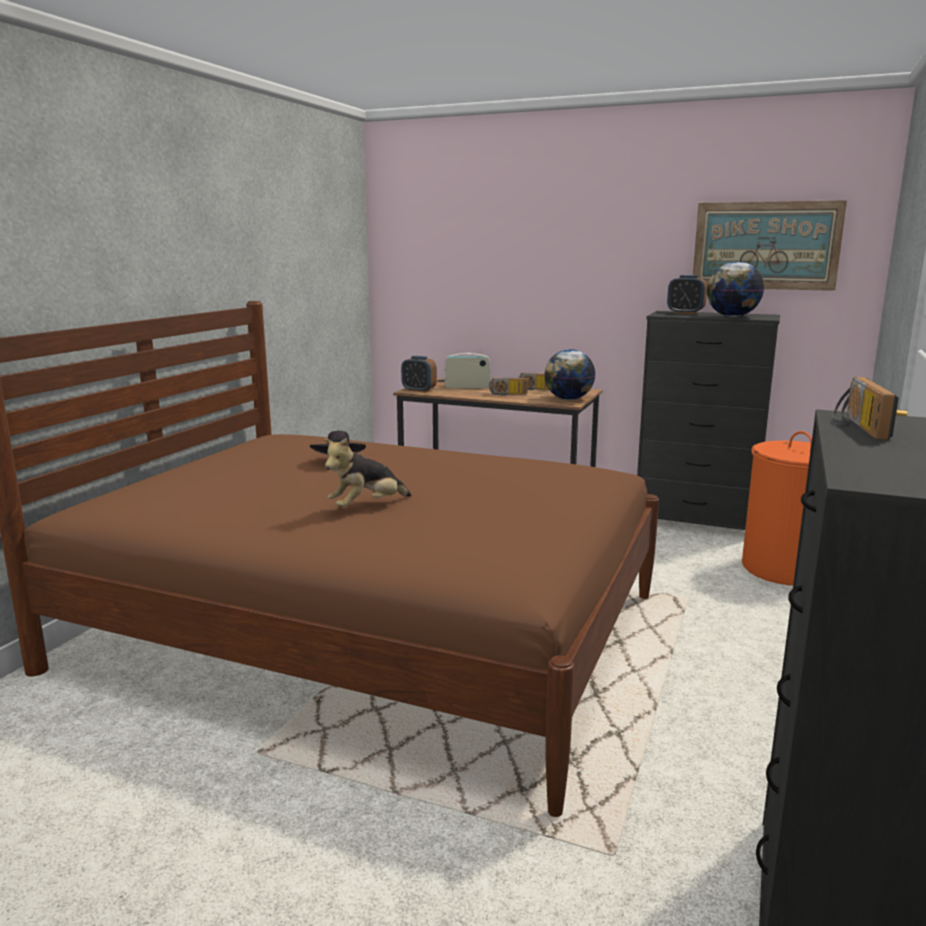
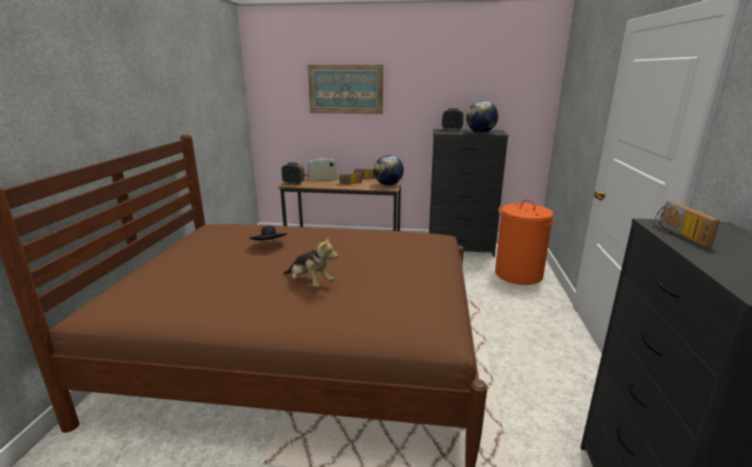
camera: 15 degrees left, 5 degrees up
(366, 507) = (310, 283): plush toy -> plush toy turned 90 degrees counterclockwise
(765, 245) = (494, 90): picture -> picture (345, 89)

